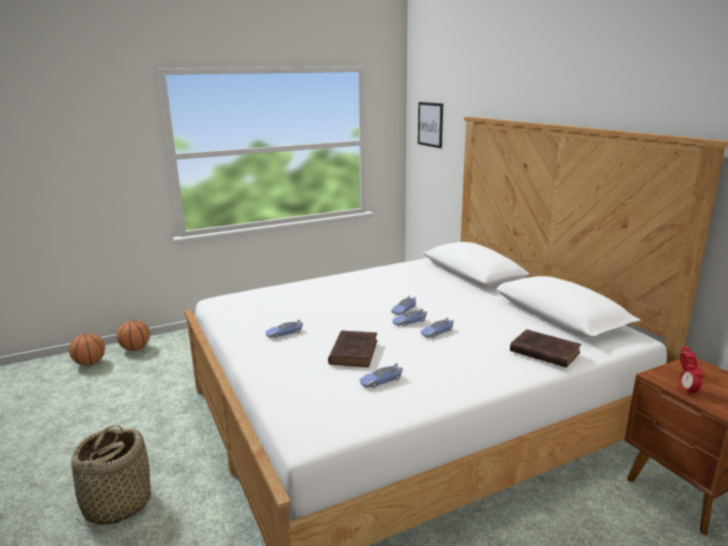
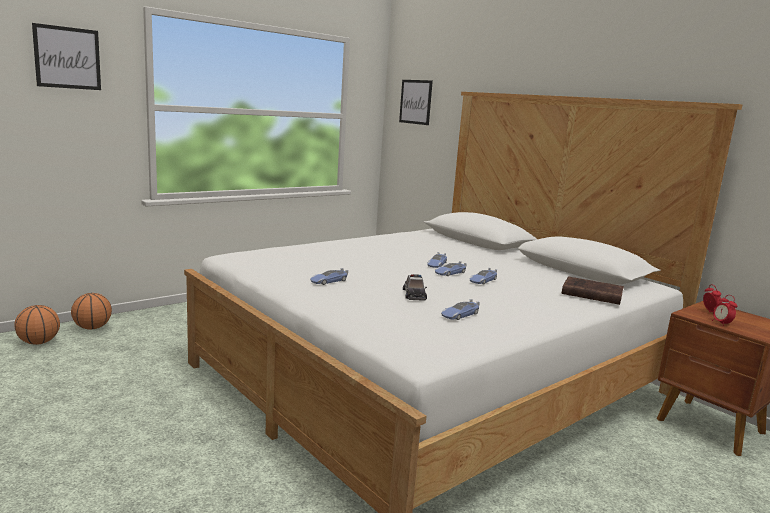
camera: 15 degrees left, 5 degrees down
(96, 123) = (67, 58): none -> picture
(117, 504) = (146, 476): basket -> none
(354, 351) = (414, 294): brown book -> toy car

